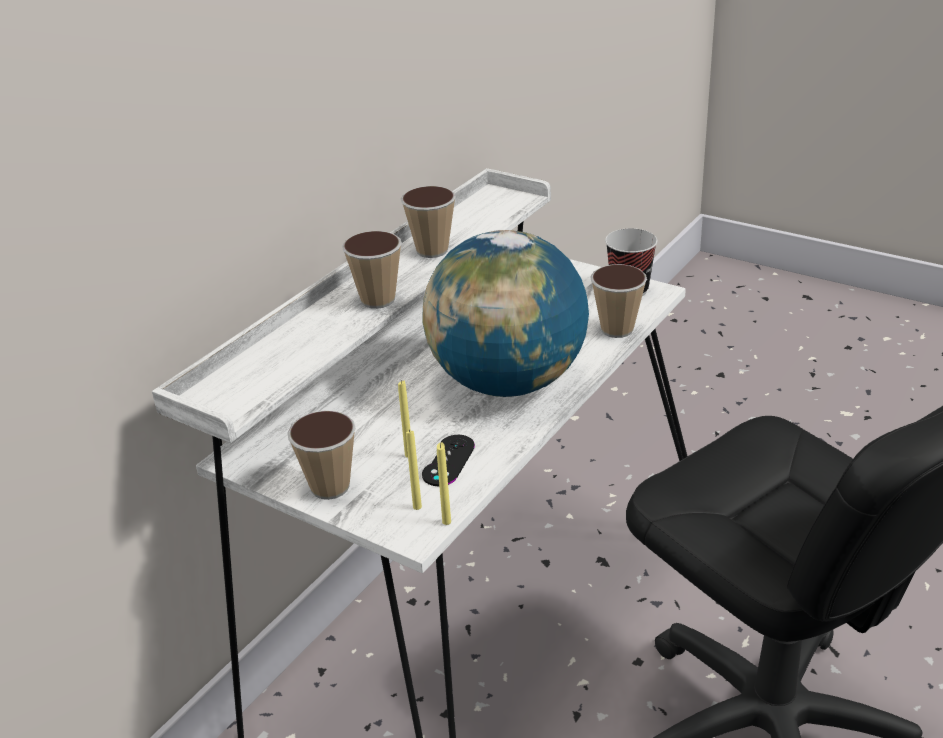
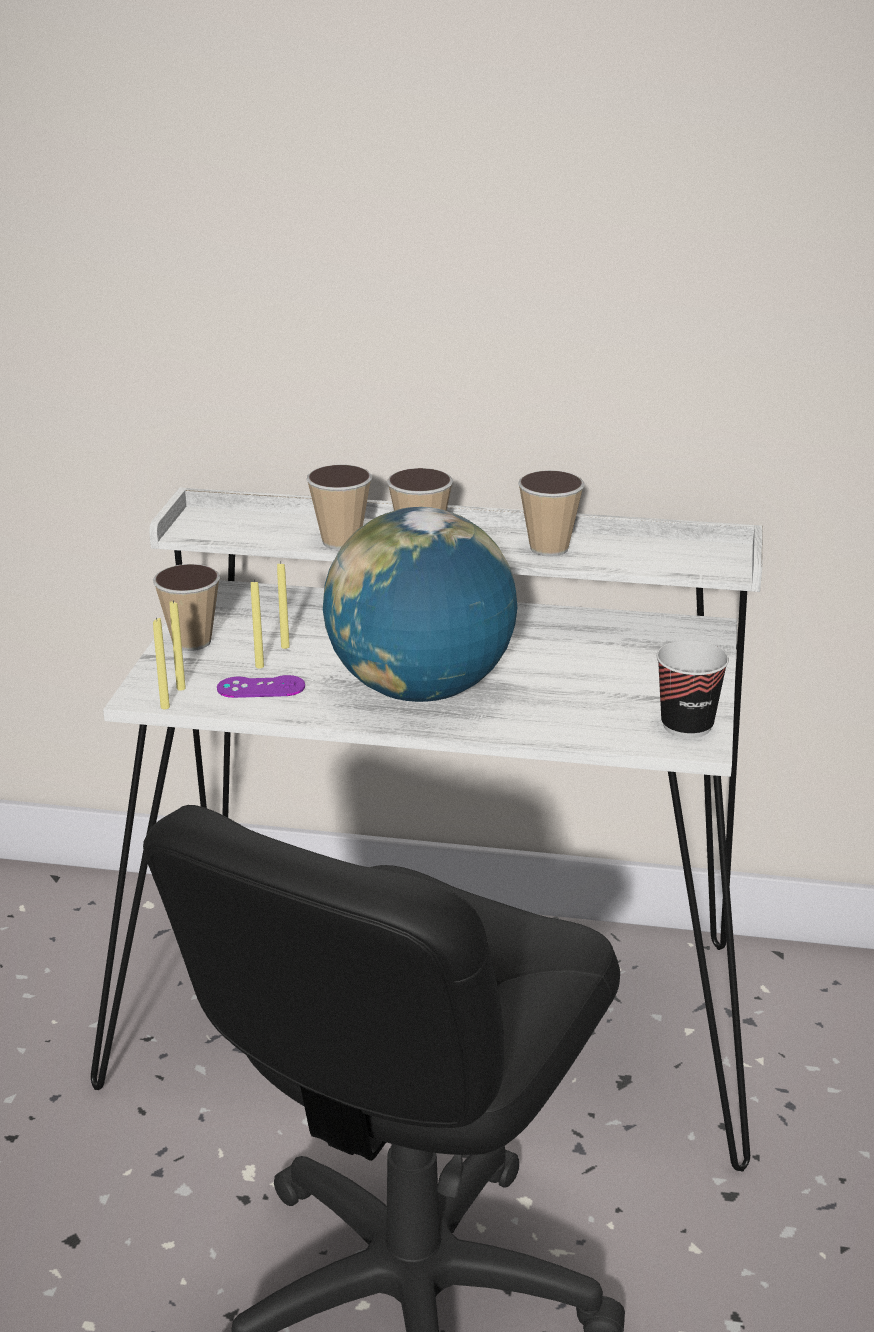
camera: 65 degrees right, 5 degrees down
(383, 435) = (285, 647): none -> yellow candle
(448, 460) = (261, 687): black game controller -> purple game controller
(617, 329) = (583, 733): cup -> cup (341, 542)

